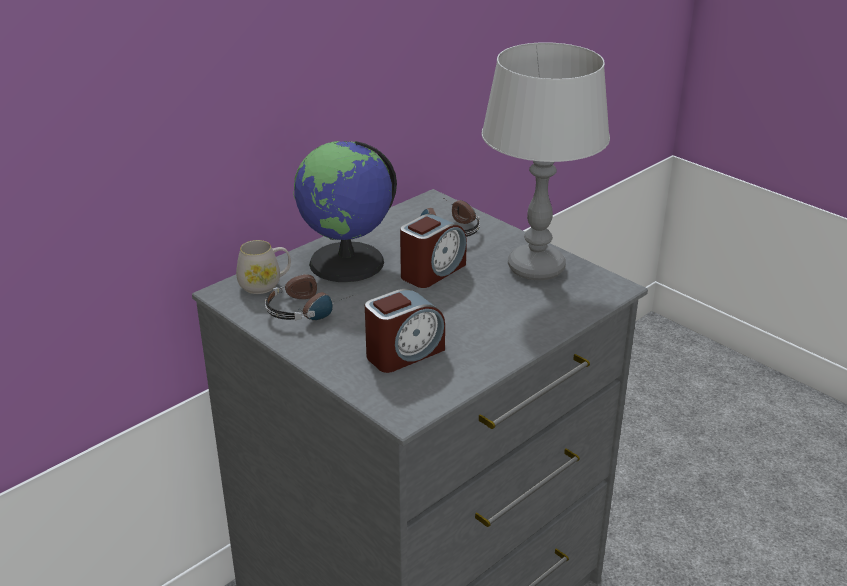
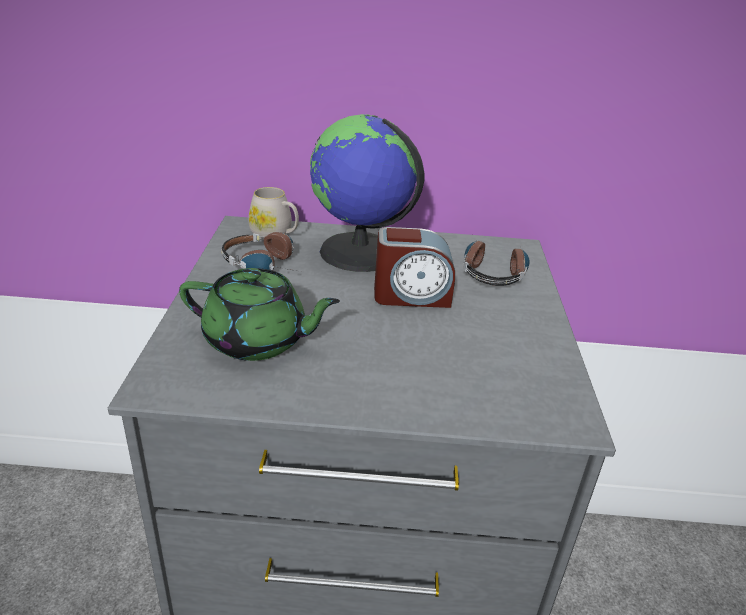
camera: 45 degrees right, 0 degrees up
(404, 353) = (257, 341): alarm clock -> green teapot
(536, 268) = (516, 349): grey table lamp -> none

